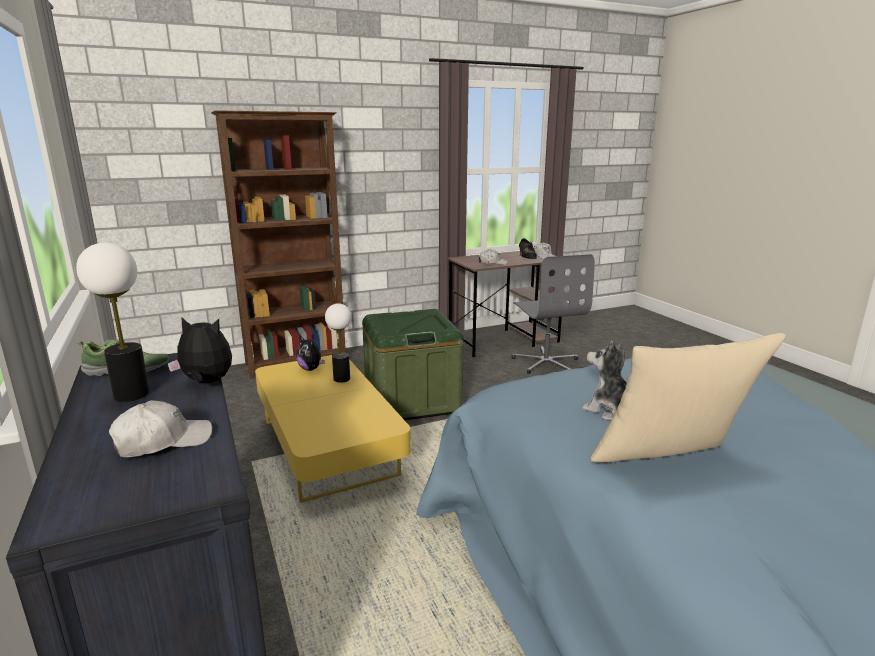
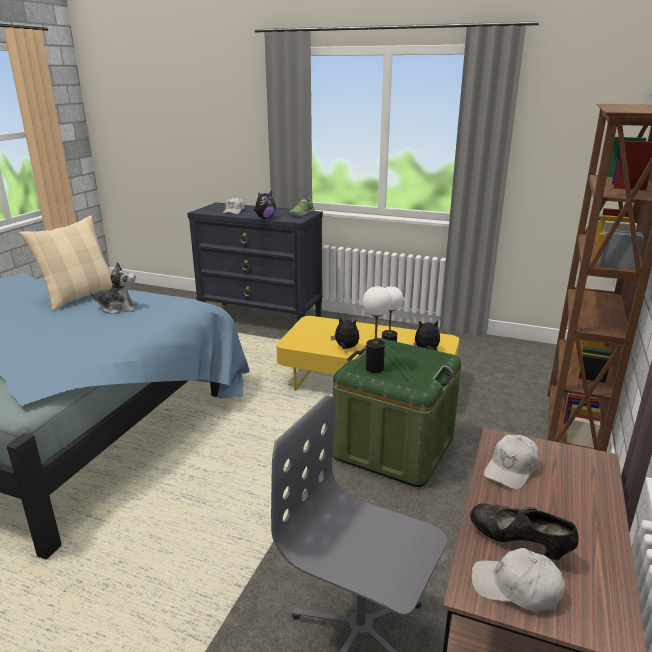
camera: 135 degrees right, 5 degrees up
(132, 394) = (277, 212): table lamp -> table lamp (374, 368)
(357, 398) = (346, 348): none -> plush toy

